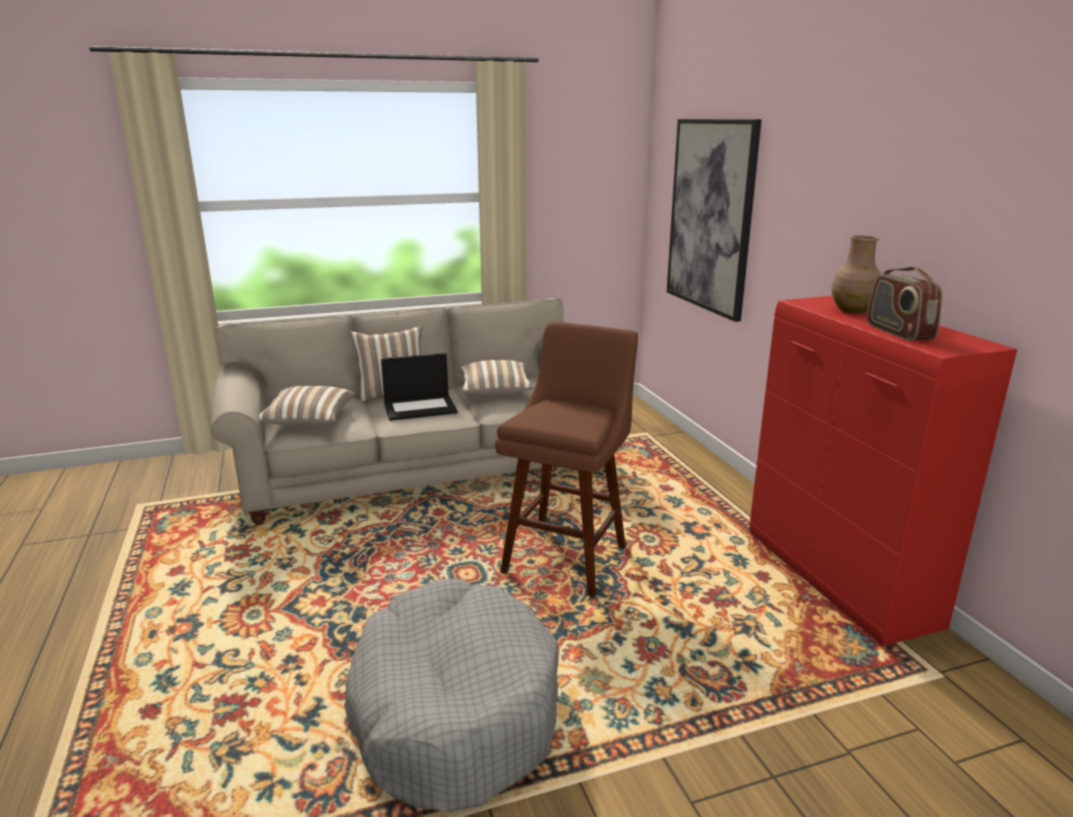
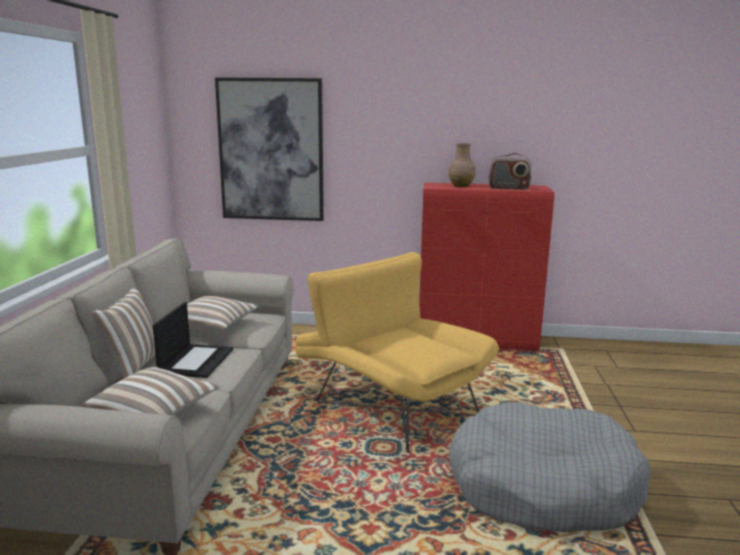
camera: 65 degrees left, 5 degrees down
(568, 555) = (390, 403): brown stool -> yellow armchair

